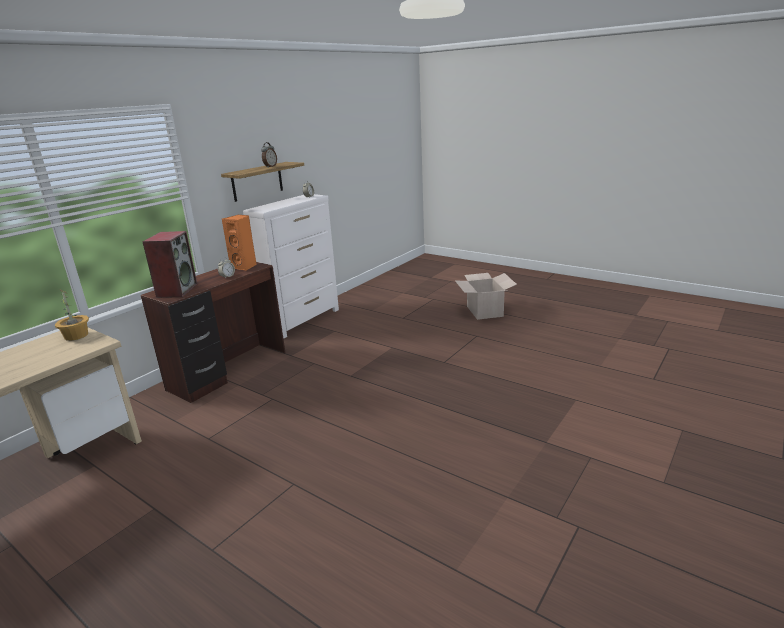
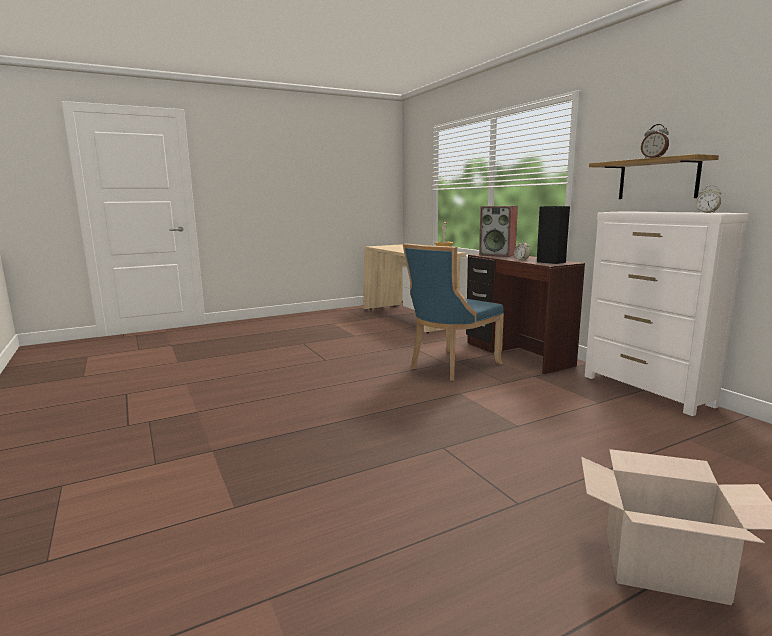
camera: 115 degrees right, 10 degrees down
(245, 266) = (552, 262): orange speaker -> black speaker
(281, 394) = (451, 366): none -> blue chair

